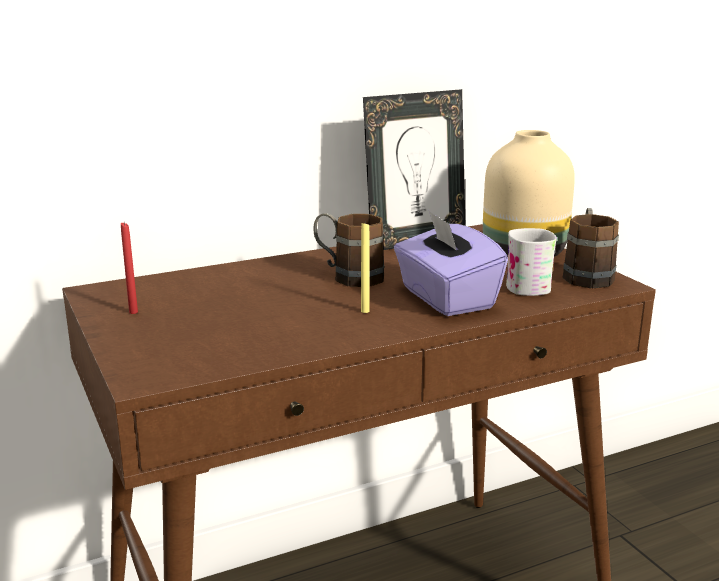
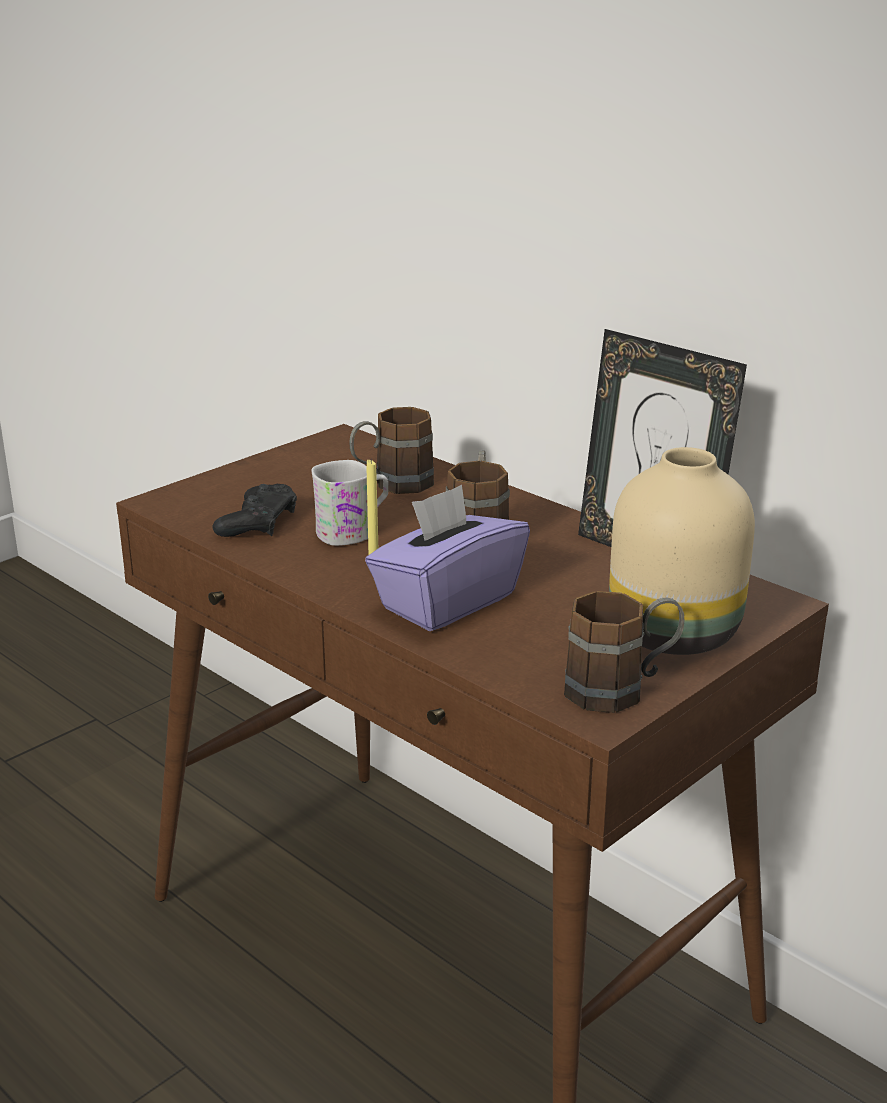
camera: 70 degrees right, 5 degrees up
(133, 312) = (301, 463): red candle -> none
(224, 288) = (392, 485): none -> brown mug
(244, 342) = (257, 522): none -> black game controller
(525, 285) = (536, 647): white mug -> white mug (353, 532)

